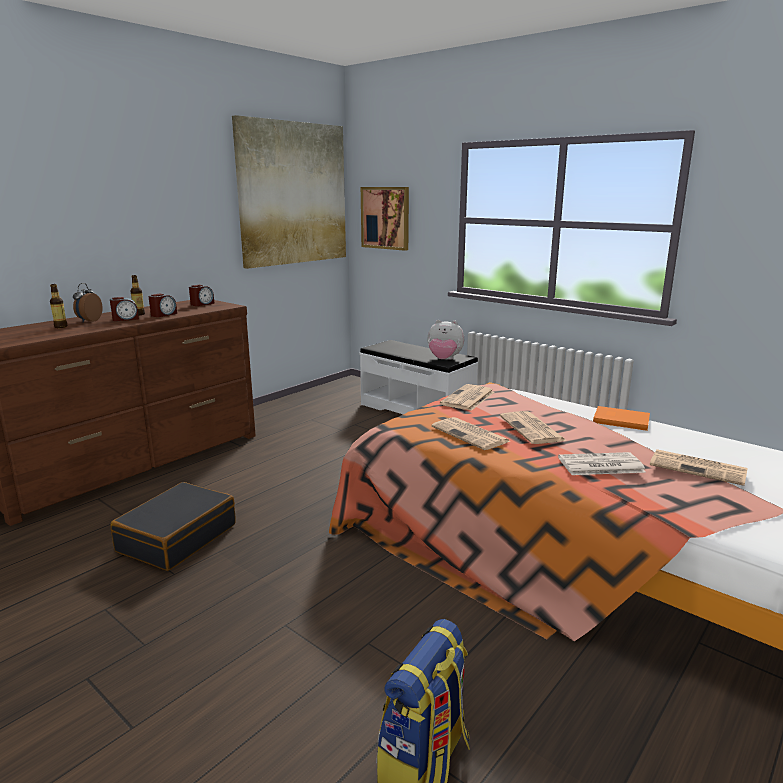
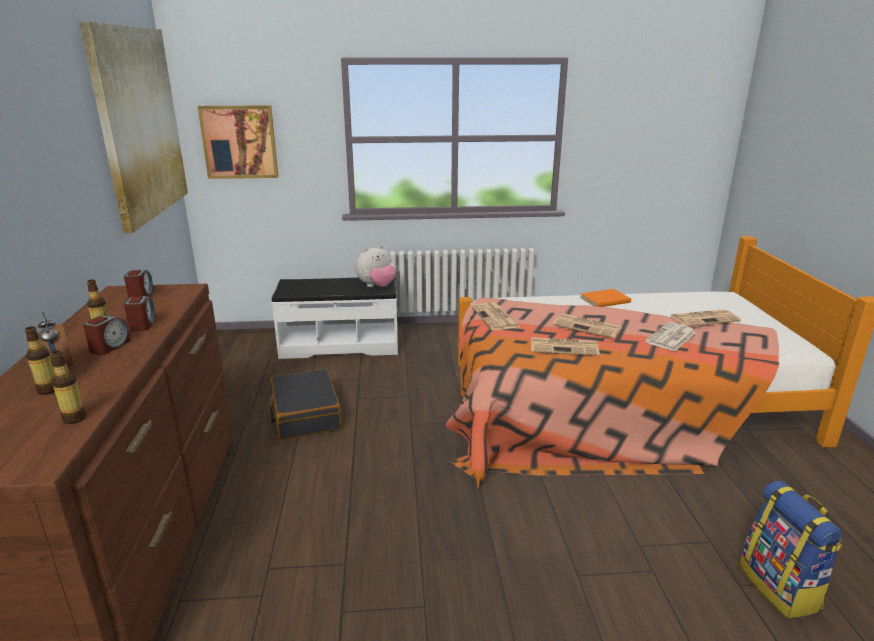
camera: 45 degrees left, 5 degrees up
(36, 338) = (74, 419): none -> bottle
(177, 538) = (359, 576): black suitcase -> black suitcase (305, 415)

